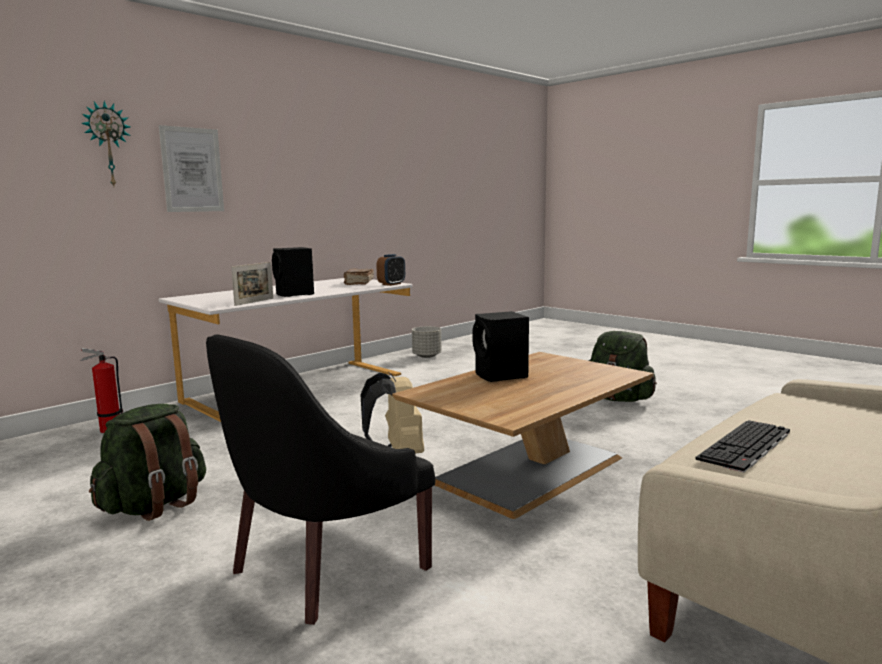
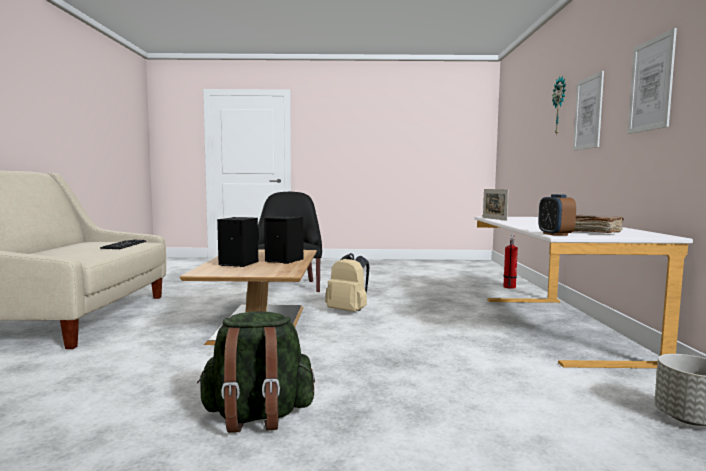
camera: 135 degrees right, 5 degrees down
(154, 505) = (385, 282): green backpack -> none
(291, 165) = (651, 85): none -> picture
(294, 294) = (523, 222): black speaker -> black speaker (237, 263)

